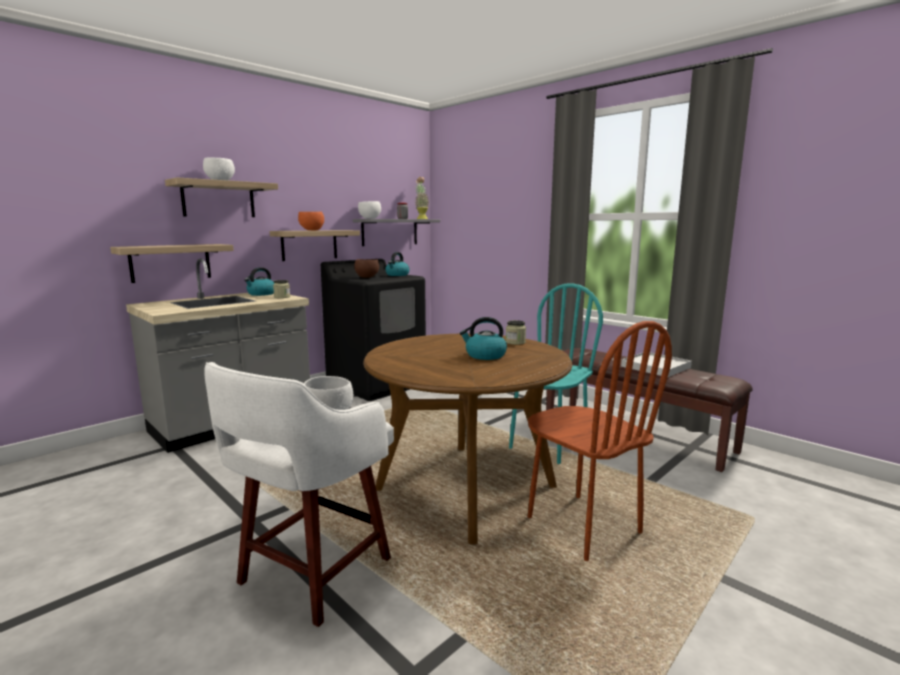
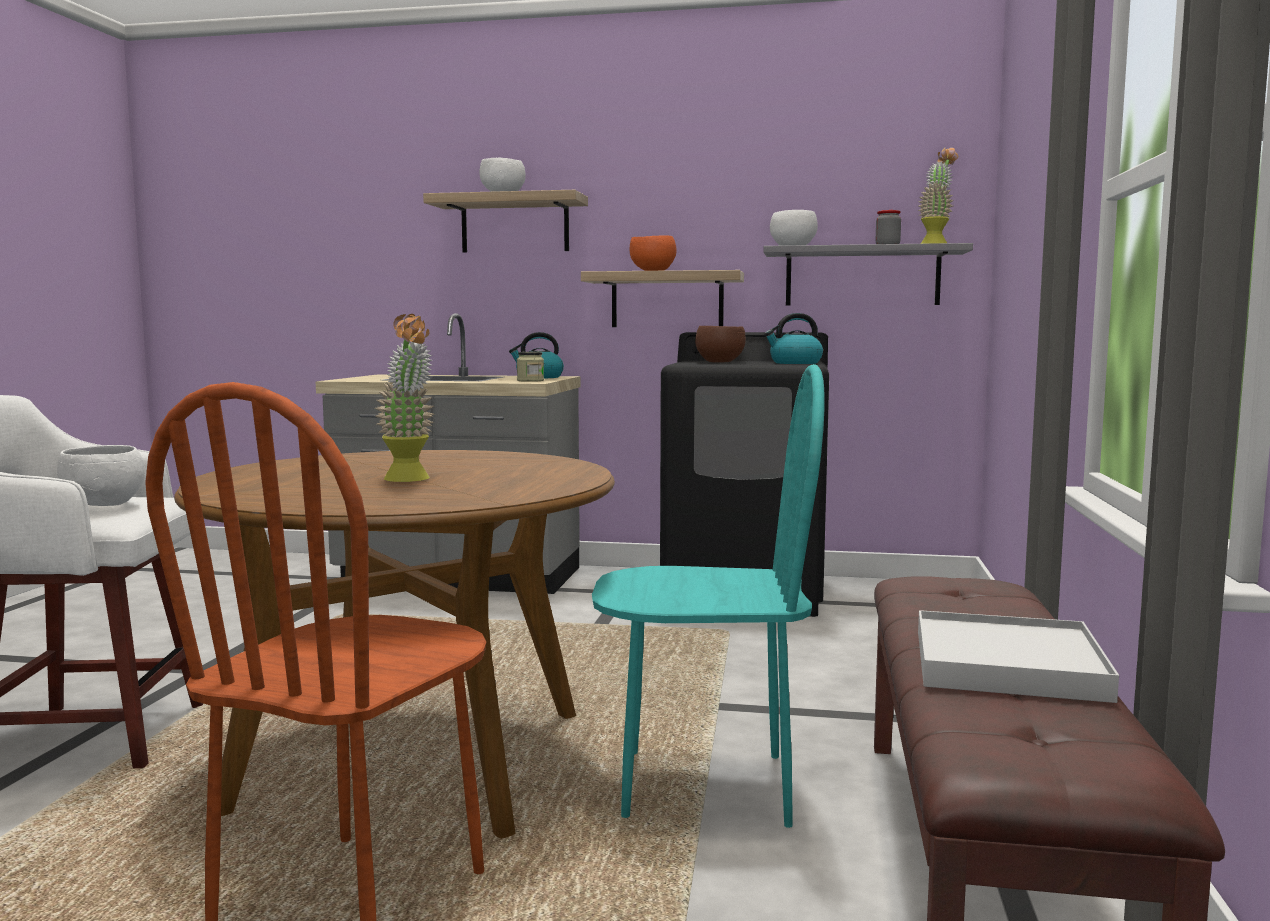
camera: 55 degrees right, 5 degrees down
(170, 262) = (441, 320): shelf -> none
(485, 355) = (410, 480): kettle -> potted plant
(515, 342) = (554, 479): jar -> none

